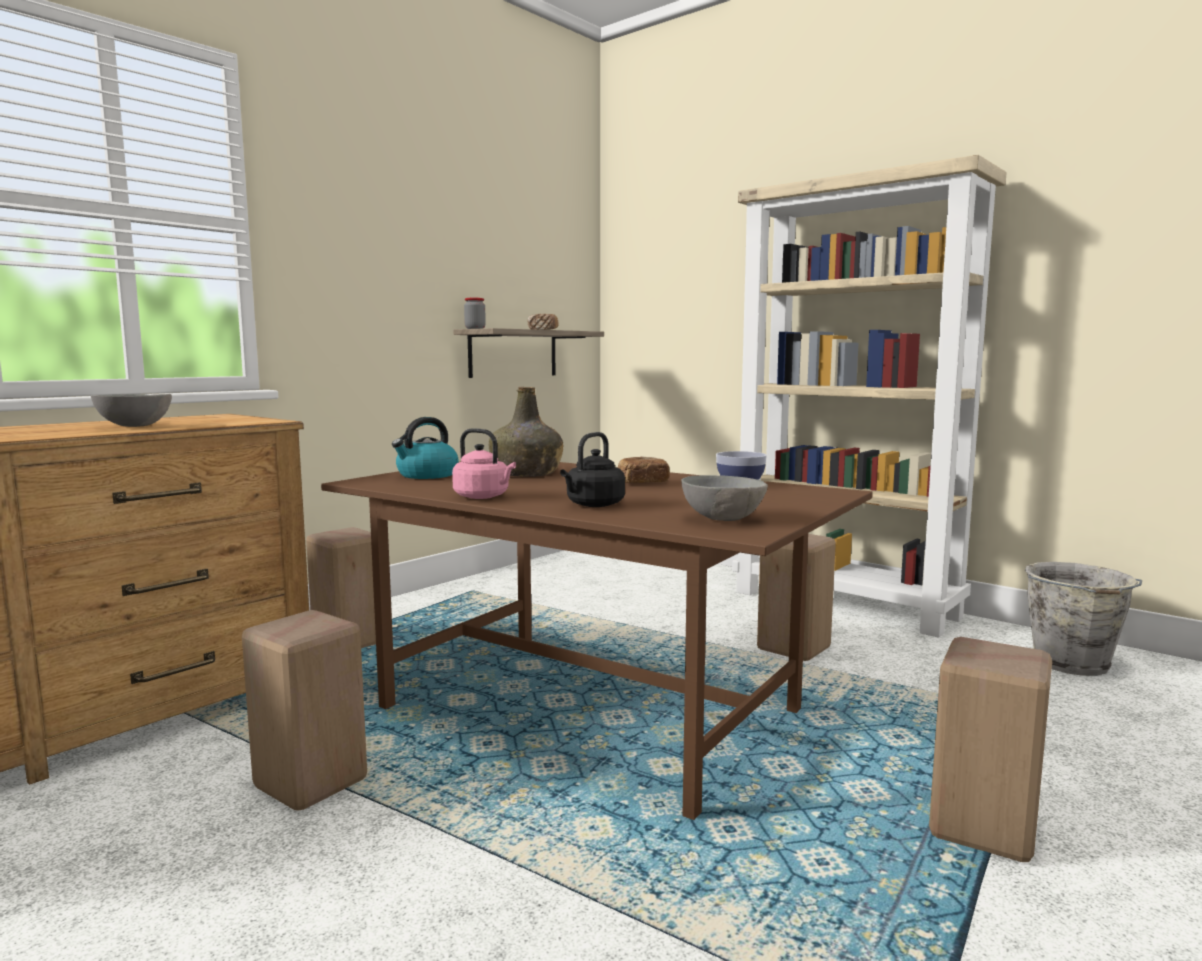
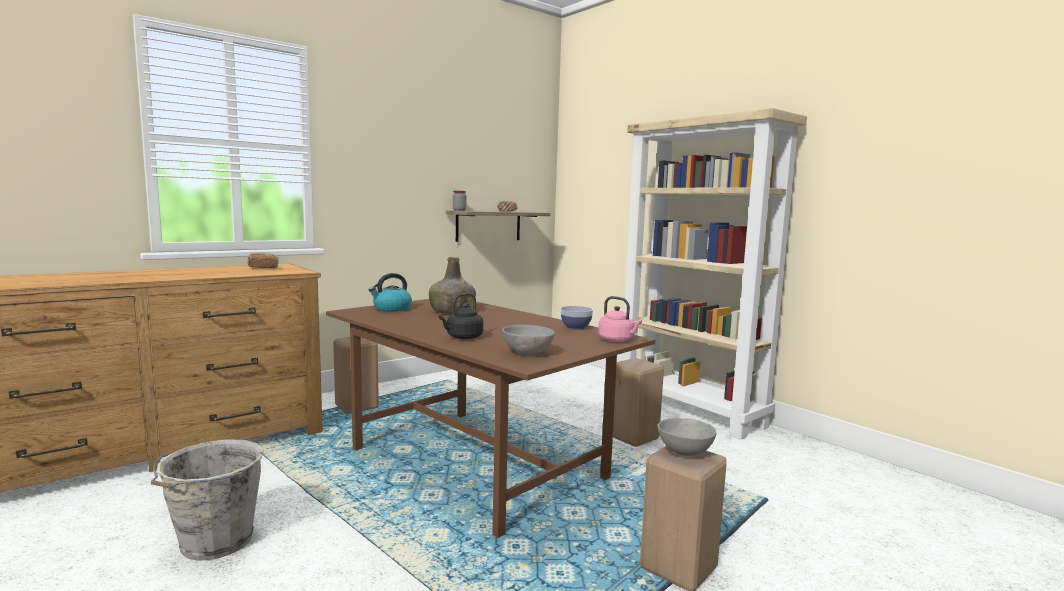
camera: 10 degrees right, 0 degrees up
(133, 426) = (222, 272): grey bowl -> grey bowl (684, 452)
(307, 783) = (291, 489): beige stool -> none
(484, 497) = (406, 327): pink kettle -> pink kettle (617, 340)
(643, 483) = (514, 323): bread -> bread (263, 268)
(1072, 664) = (825, 468): grey bucket -> grey bucket (214, 543)

